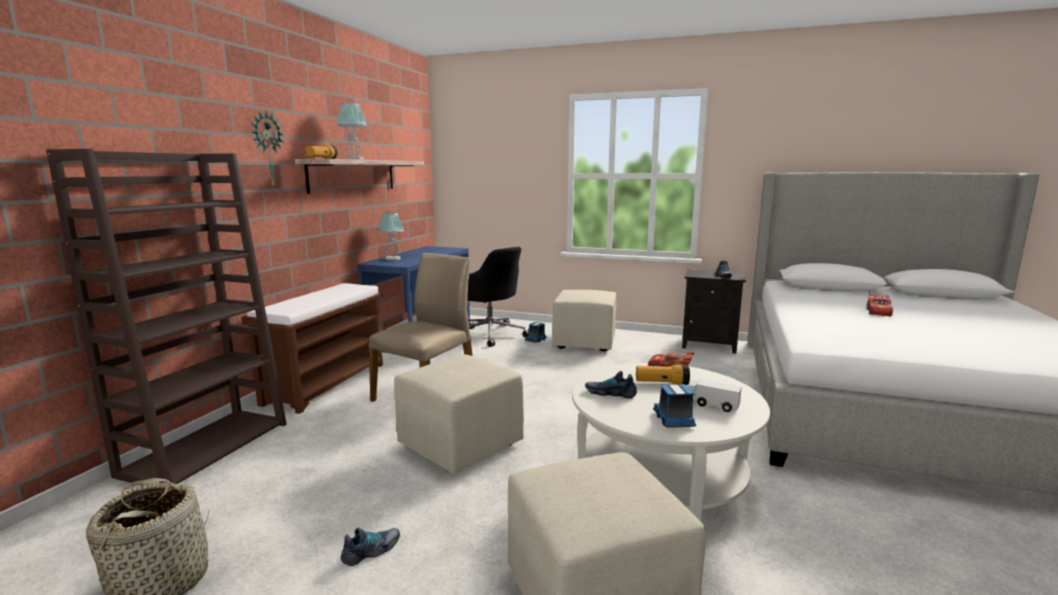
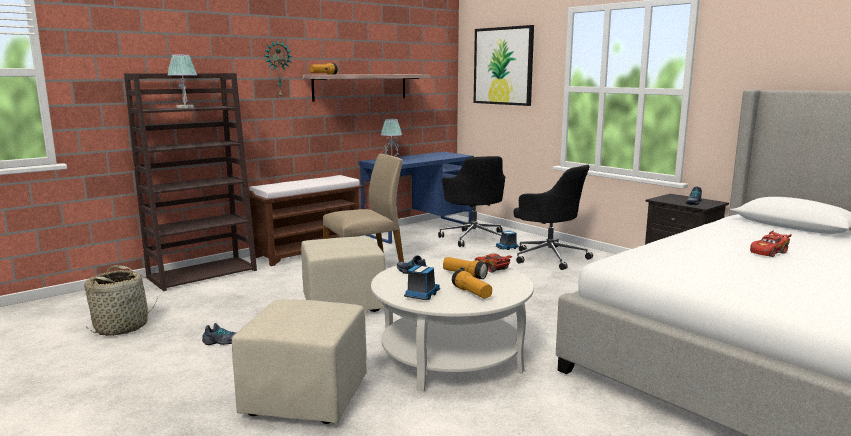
camera: 30 degrees right, 0 degrees up
(355, 159) = (353, 74): table lamp -> table lamp (185, 107)
(492, 153) = (503, 66): none -> picture
(585, 343) = (549, 257): beige ottoman -> black office chair
(711, 404) = (472, 293): toy truck -> flashlight

